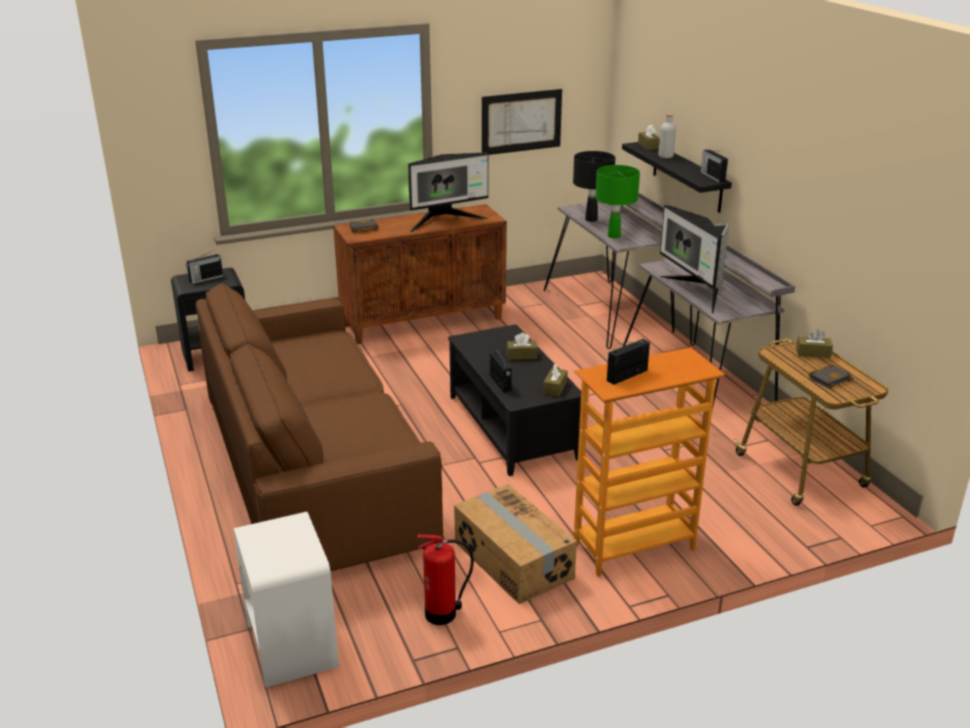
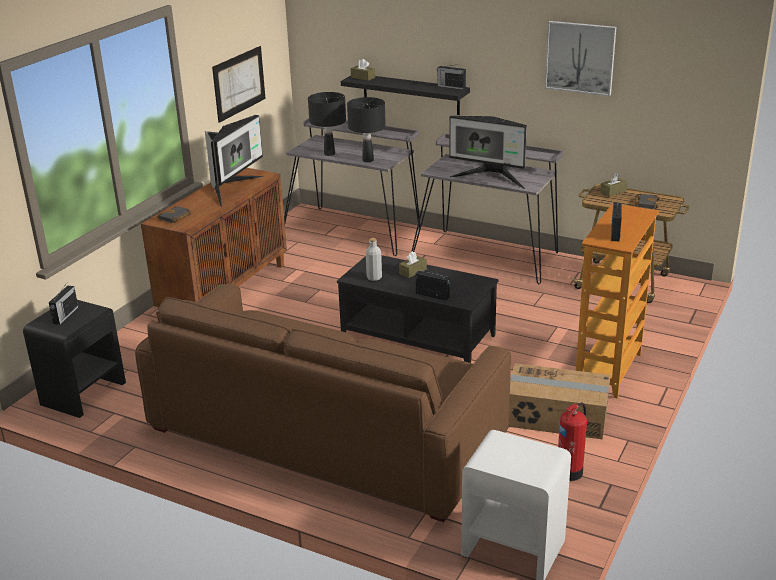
camera: 40 degrees left, 0 degrees up
(555, 387) = (472, 282): brown tissue box -> none
(614, 236) = (368, 160): green table lamp -> black table lamp
(665, 156) = (391, 82): grey bottle -> grey bottle (374, 278)
(827, 172) = (580, 57): none -> picture

